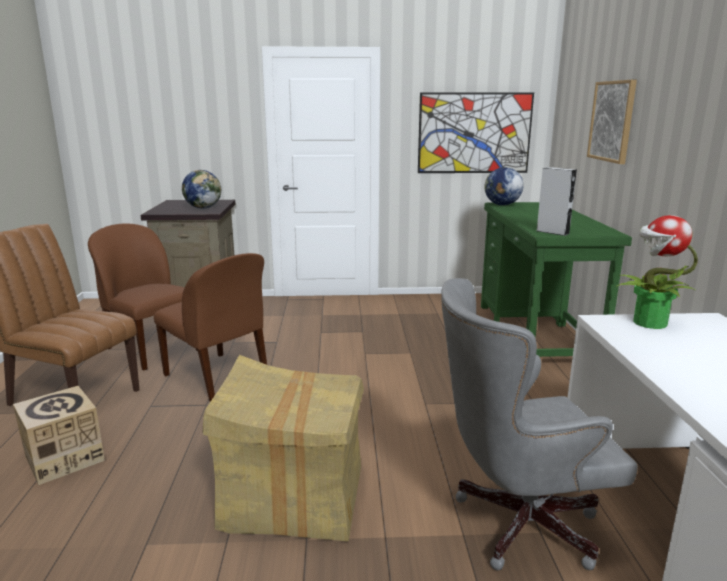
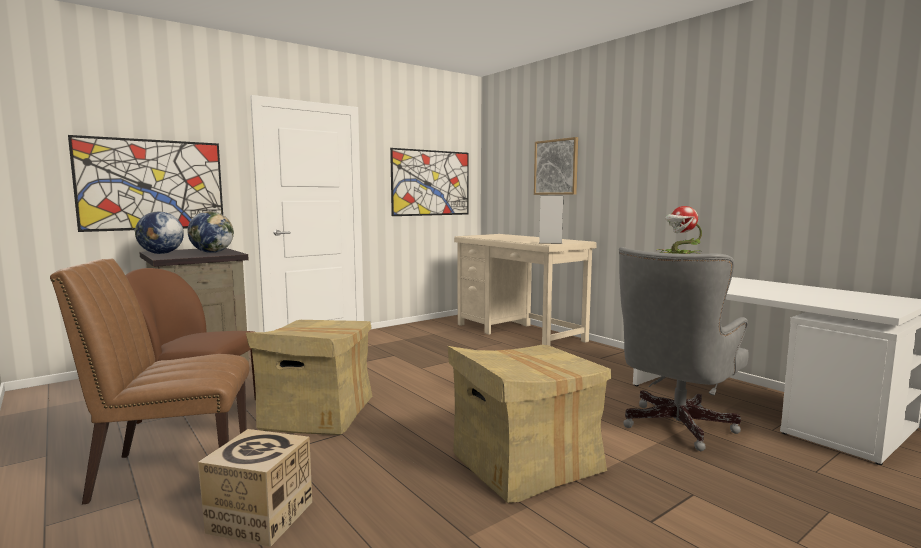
camera: 35 degrees left, 10 degrees down
(176, 140) = (152, 185): none -> picture
(217, 378) = (317, 413): brown chair -> cardboard box
(502, 205) = (471, 236): globe -> globe (161, 253)
(536, 333) = (519, 332): green desk -> beige desk

